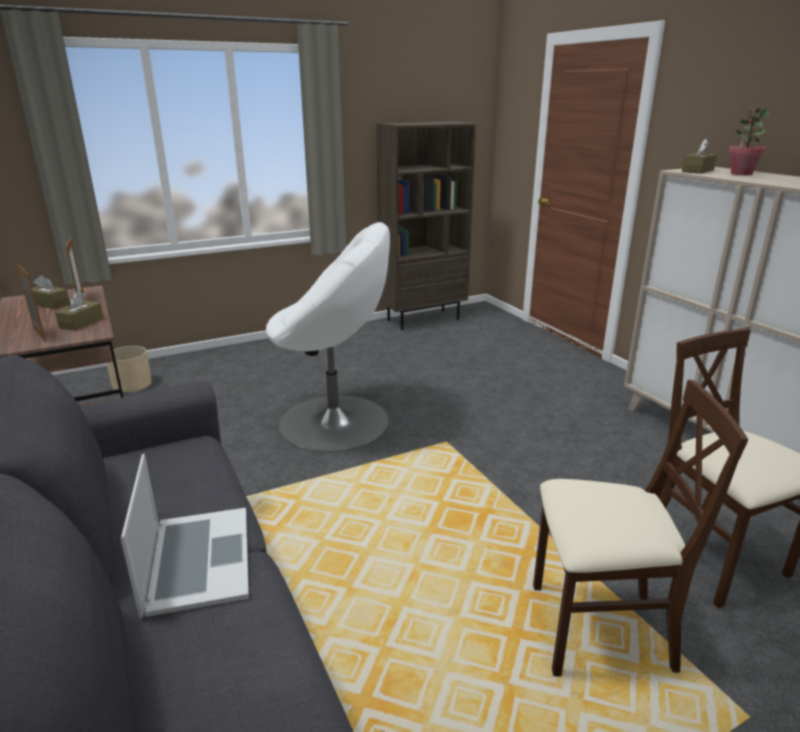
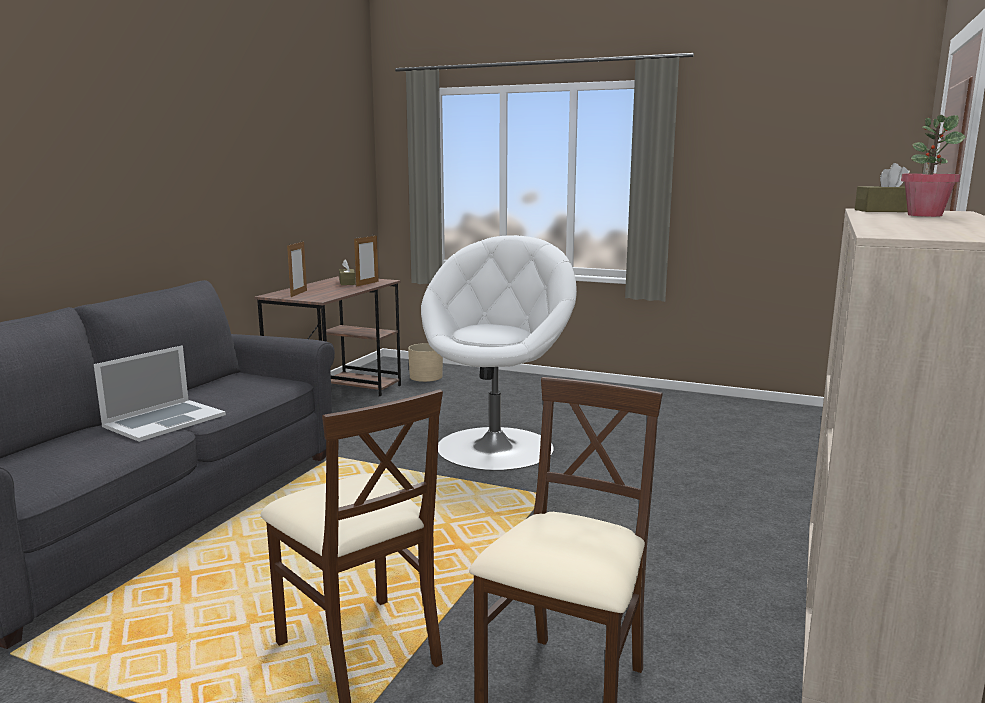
camera: 50 degrees right, 10 degrees down
(81, 323) = (330, 293): brown tissue box -> none
(336, 422) = (496, 447): white armchair -> white armchair turned 120 degrees counterclockwise
(423, 319) = (760, 407): brown bookcase -> none

